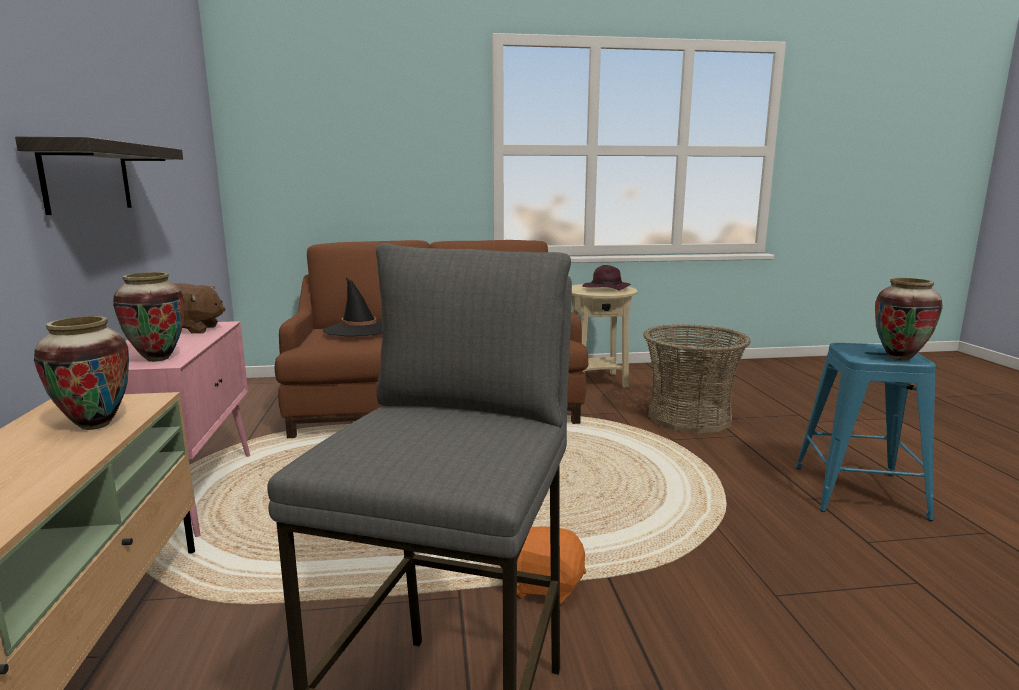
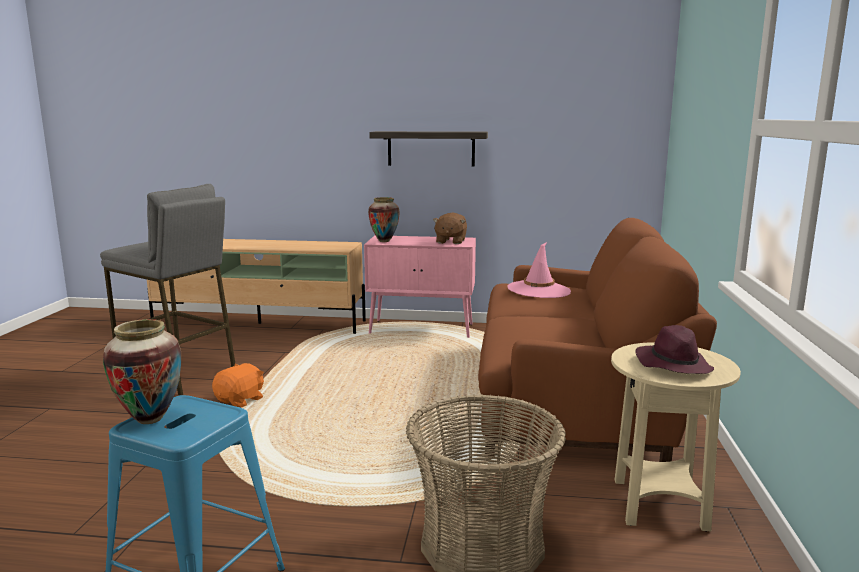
camera: 105 degrees right, 0 degrees up
(95, 425) = (314, 247): vase -> none
(359, 330) = (539, 290): black hat -> pink hat

